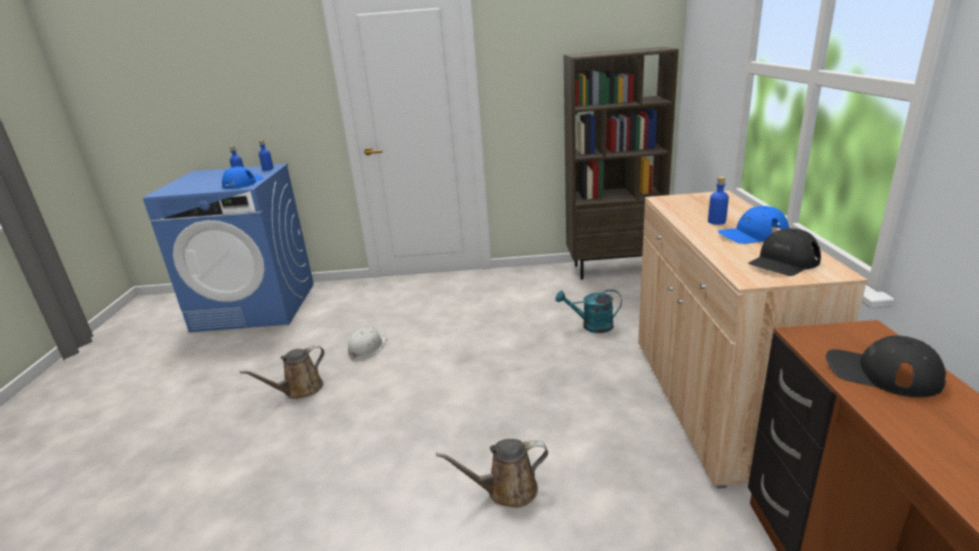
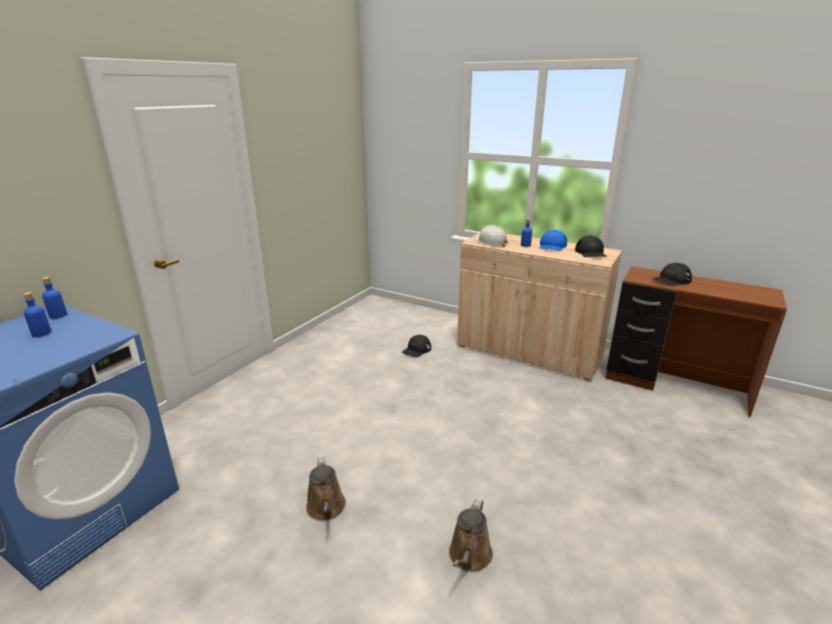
camera: 60 degrees left, 0 degrees up
(243, 183) = (89, 335): blue cap -> none
(366, 348) = (307, 450): white hard hat -> white hard hat (491, 242)
(507, 490) = (547, 442): brown watering can -> brown watering can (469, 557)
(591, 326) = (416, 350): turquoise watering can -> black cap
(614, 269) = (359, 314): brown bookcase -> none

